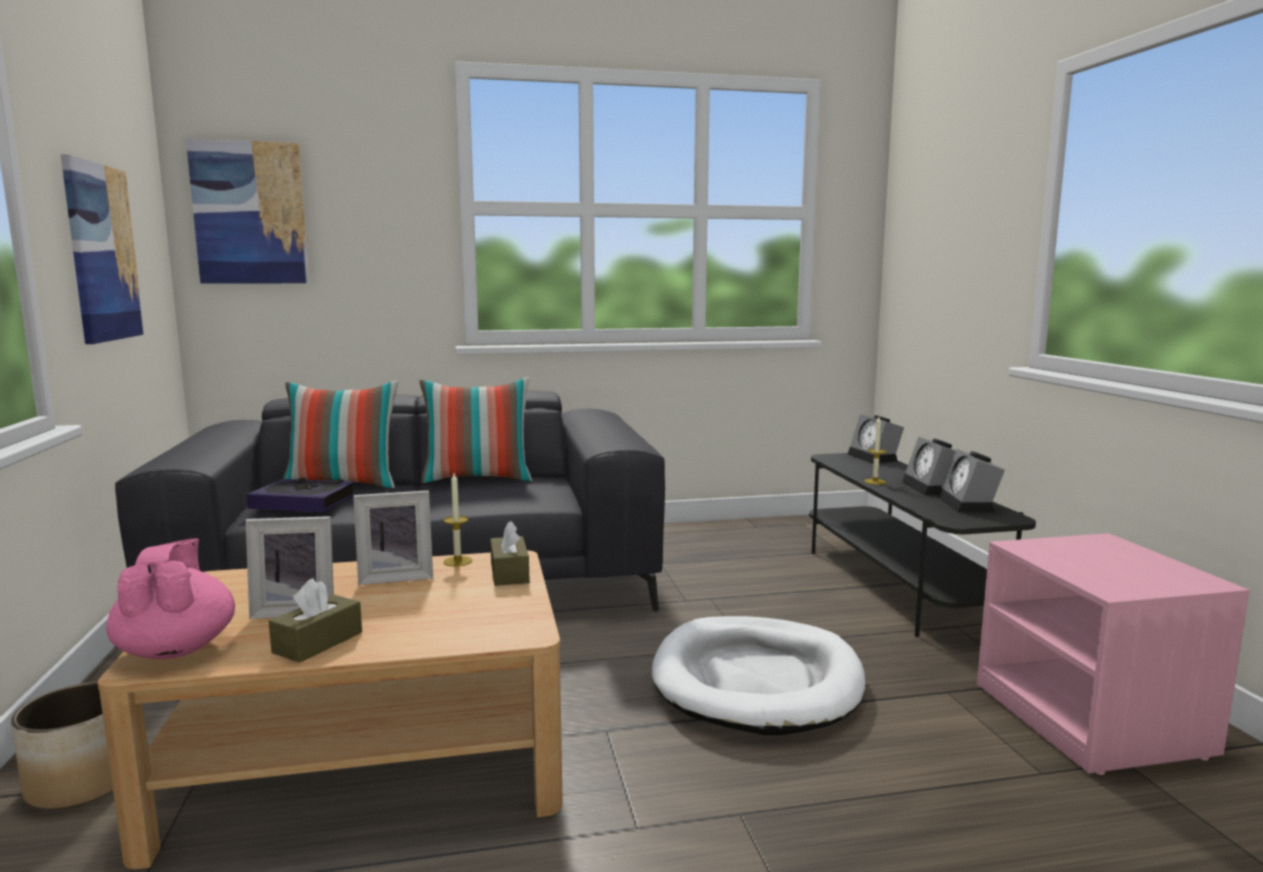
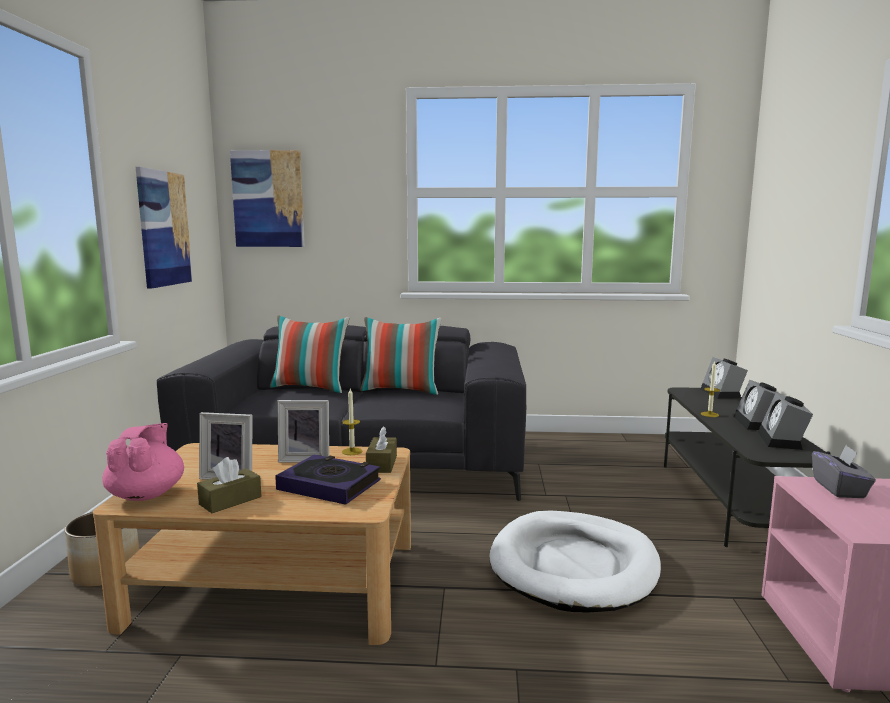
camera: 15 degrees right, 0 degrees up
(303, 502) = (277, 399): book -> book (329, 485)
(1062, 549) = (839, 489): none -> grey tissue box

